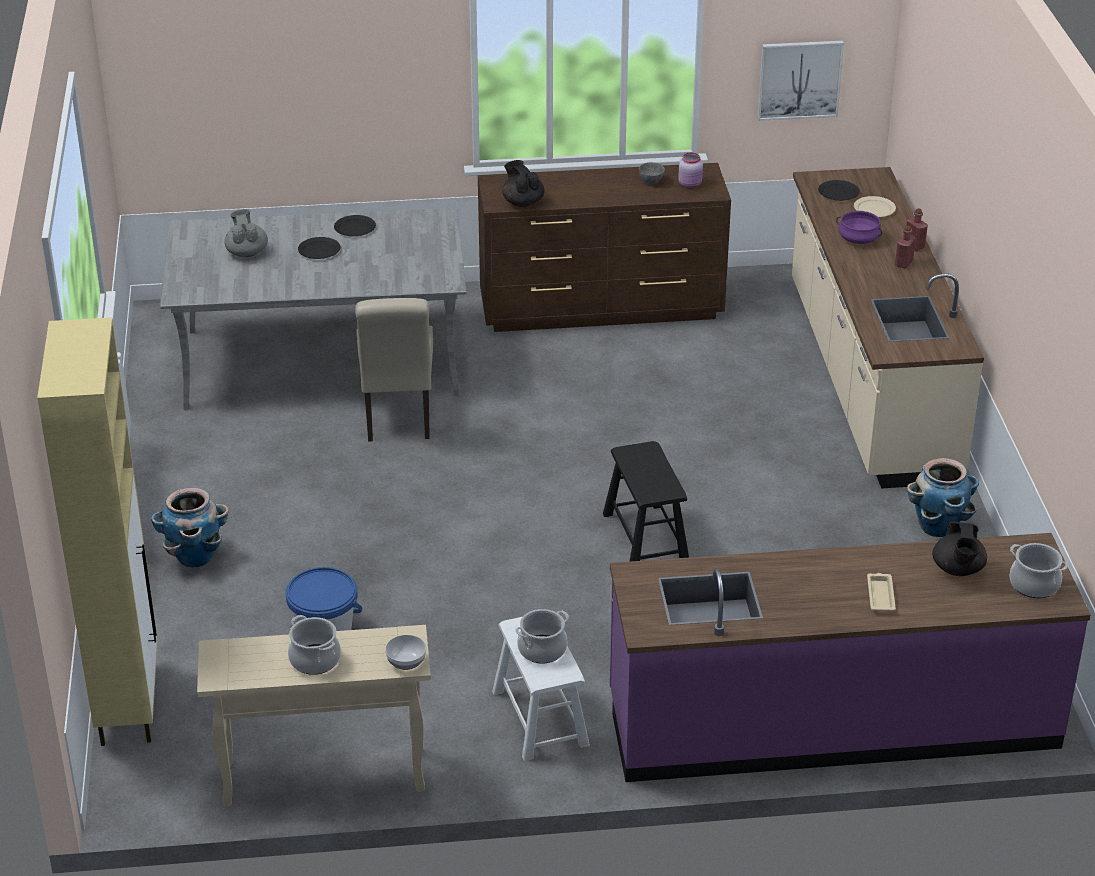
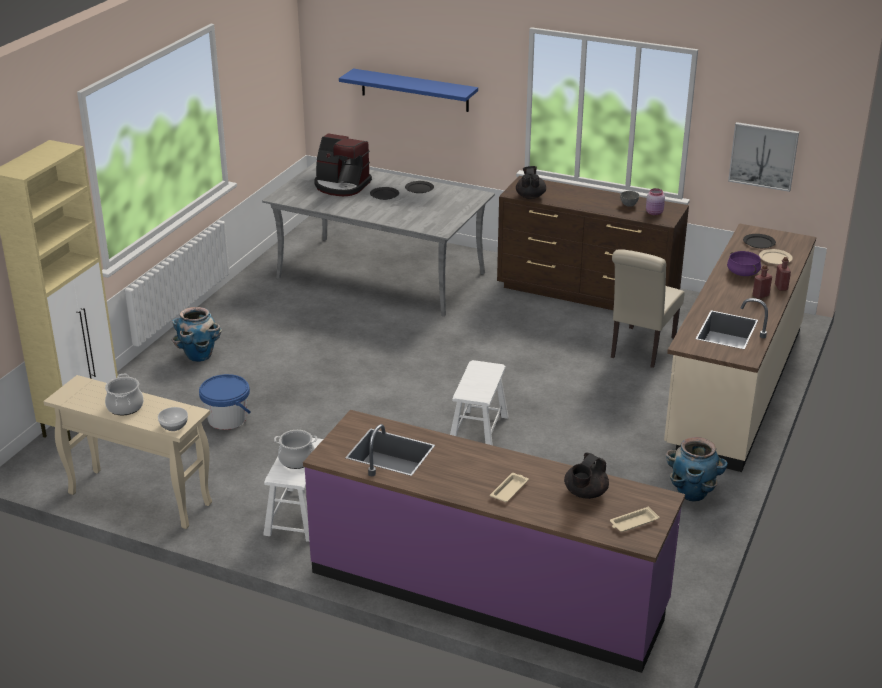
camera: 30 degrees right, 5 degrees down
(247, 252) = (341, 185): grey teapot -> coffee machine
(297, 89) = (414, 90): none -> blue shelf
(398, 417) = (394, 317): beige chair -> beige chair (640, 349)
(645, 537) = (478, 432): black stool -> white stool
(1034, 584) = (633, 523): cooking pot -> beige tray

